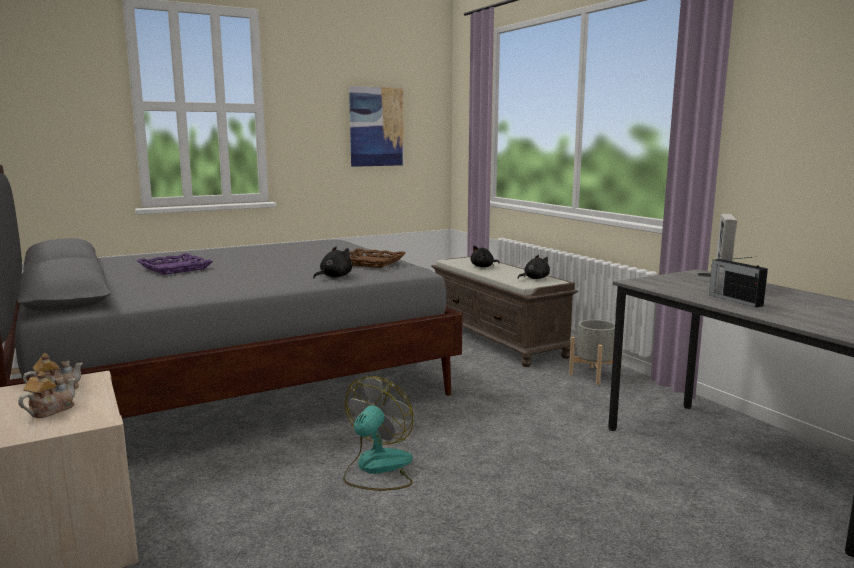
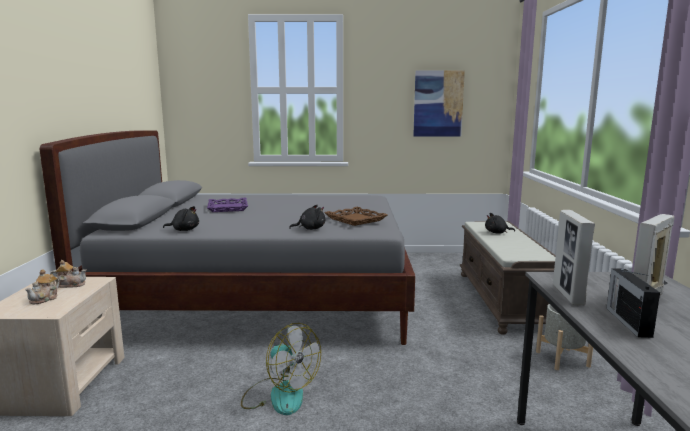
camera: 30 degrees right, 0 degrees up
(50, 410) = (45, 299): teapot -> teapot turned 135 degrees clockwise
(377, 468) = (279, 395): fan -> fan turned 75 degrees clockwise
(534, 278) = (528, 251): black plush toy -> black plush toy (184, 230)
(671, 291) = (568, 295): none -> picture frame

